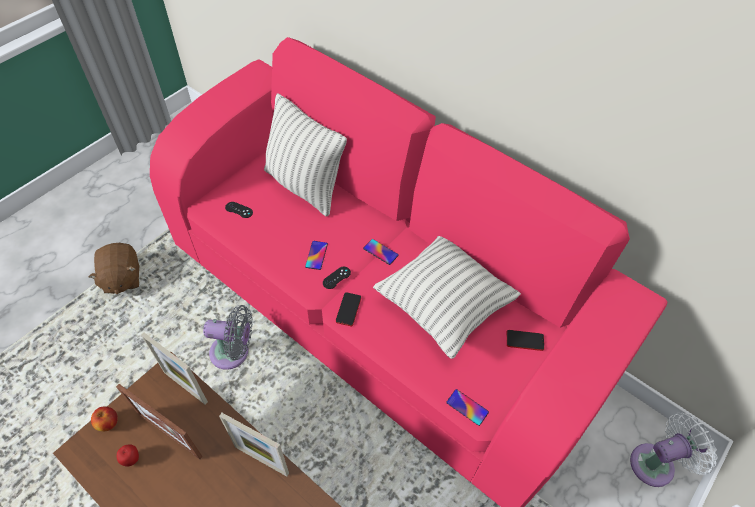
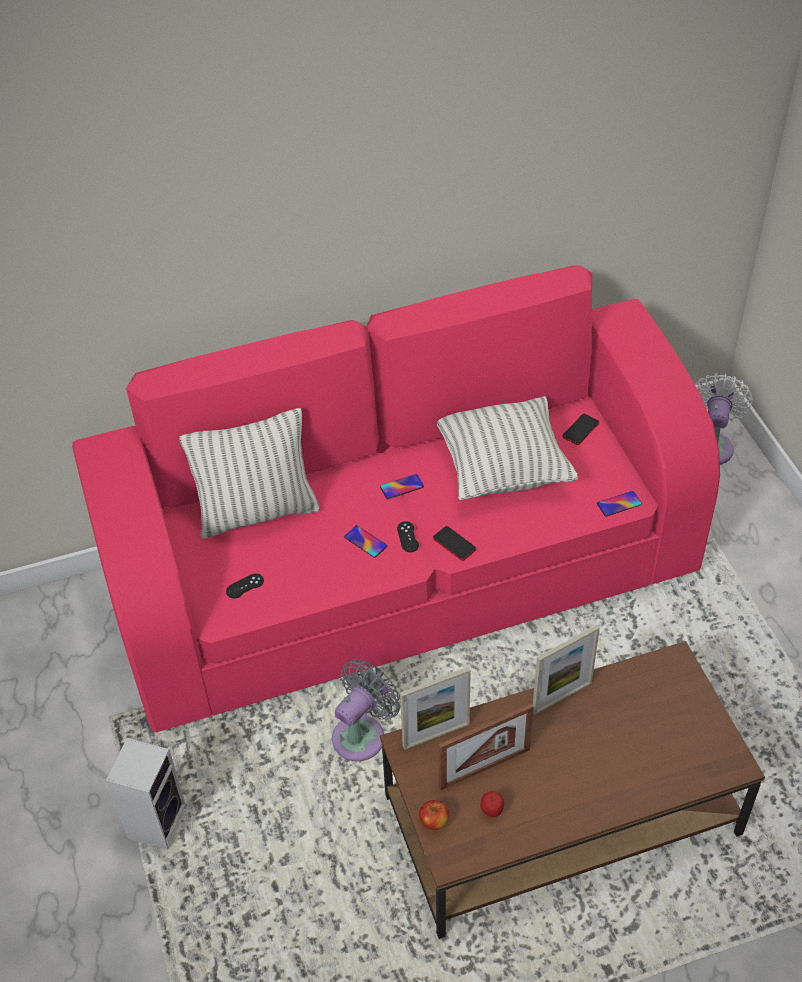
camera: 55 degrees left, 5 degrees down
(121, 278) = (157, 820): brown plush toy -> speaker

